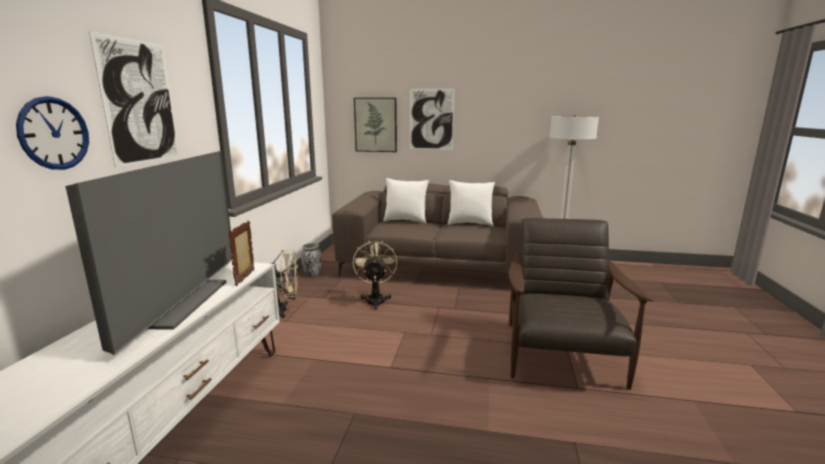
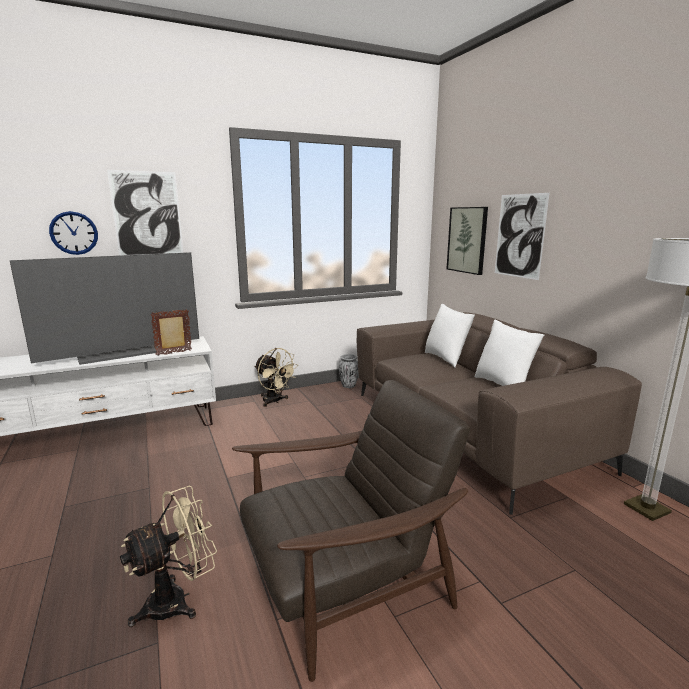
camera: 55 degrees right, 0 degrees up
(375, 299) = (341, 426): beige fan -> beige fan (177, 600)

